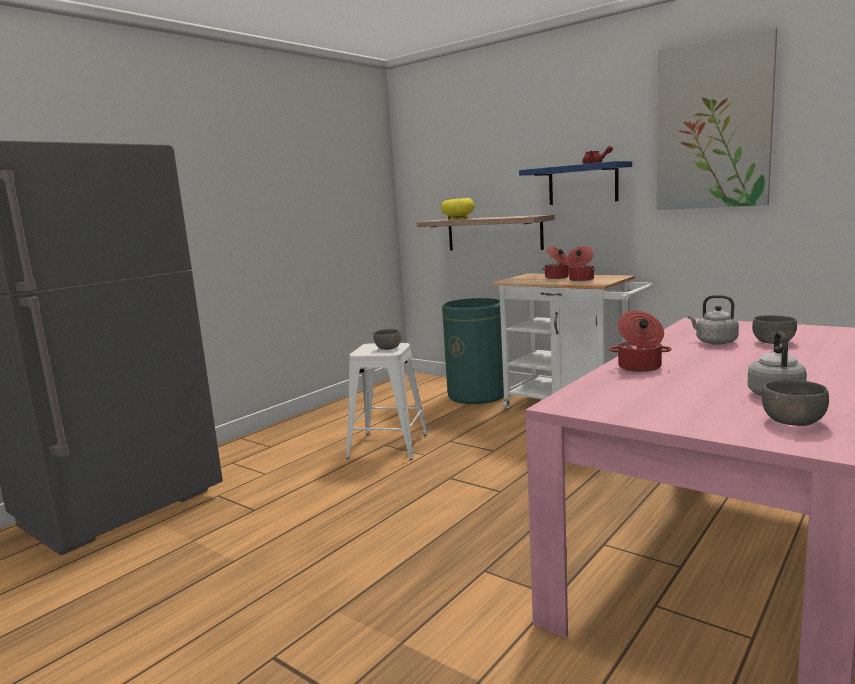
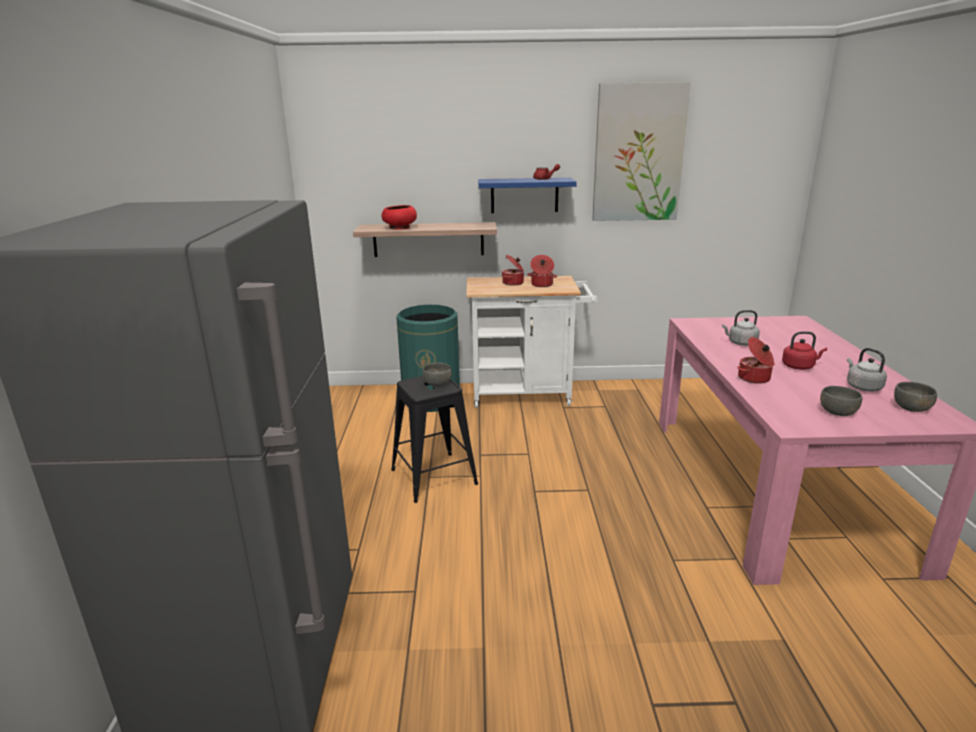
camera: 40 degrees left, 10 degrees up
(388, 446) = (433, 477): white stool -> black stool
(457, 219) = (399, 228): yellow bowl -> red bowl
(735, 367) = (799, 366): none -> red kettle
(772, 342) = (769, 337): grey bowl -> grey bowl (837, 412)

